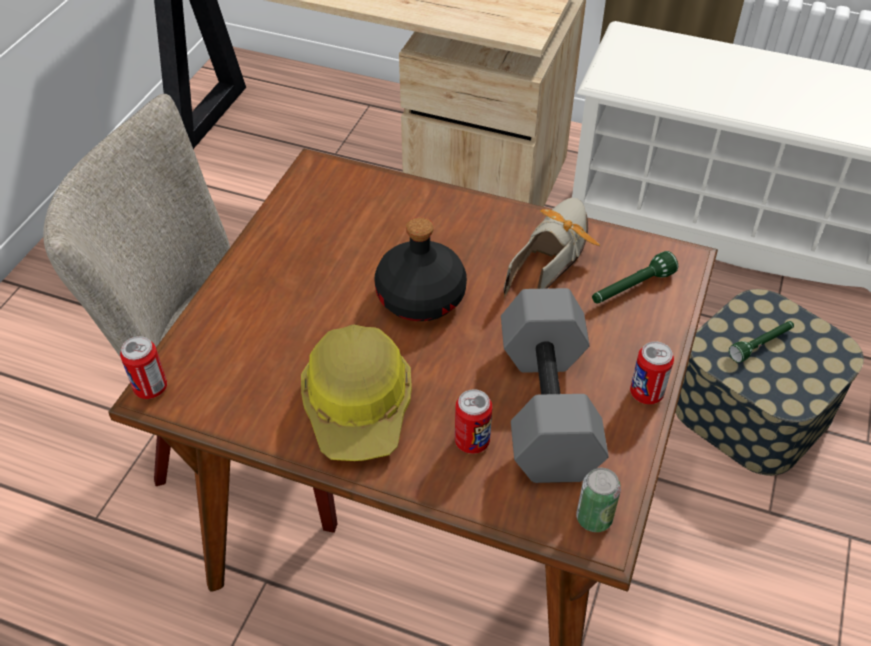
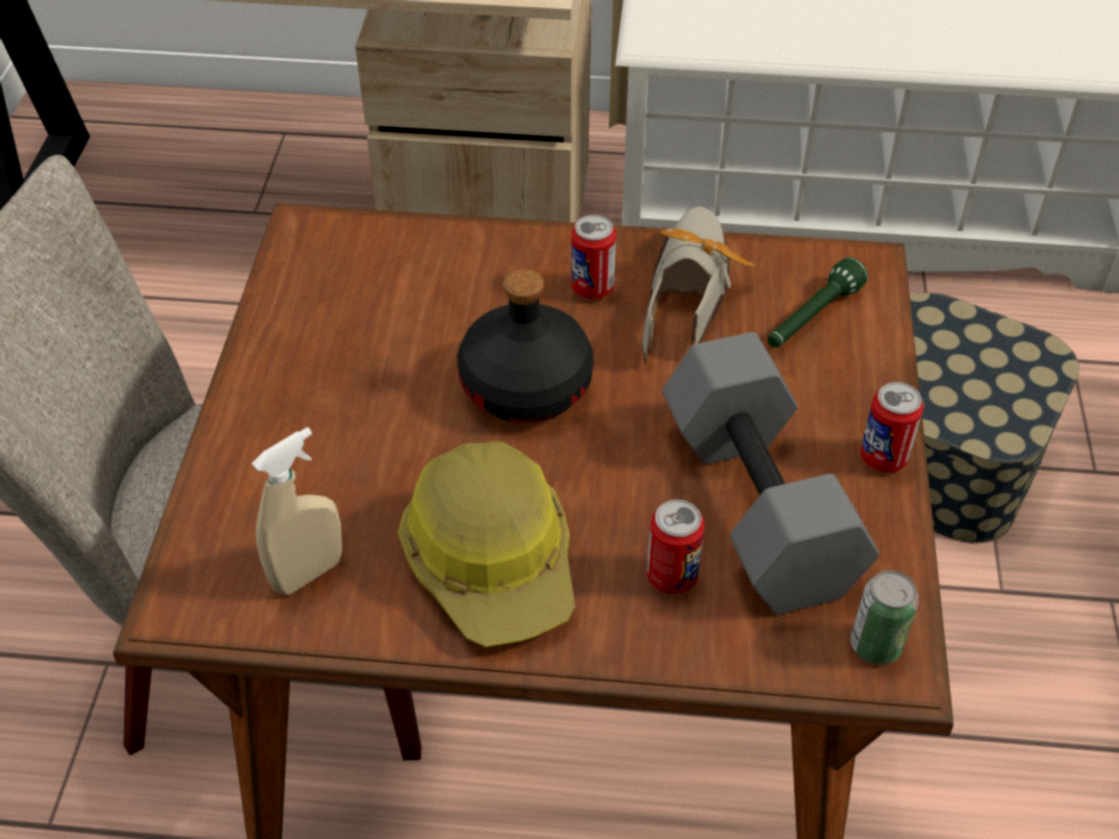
camera: 15 degrees left, 0 degrees up
(151, 388) = (169, 602): can -> can (592, 288)
(240, 388) = (308, 573): none -> beige spray bottle
(761, 345) = (944, 368): green flashlight -> none

